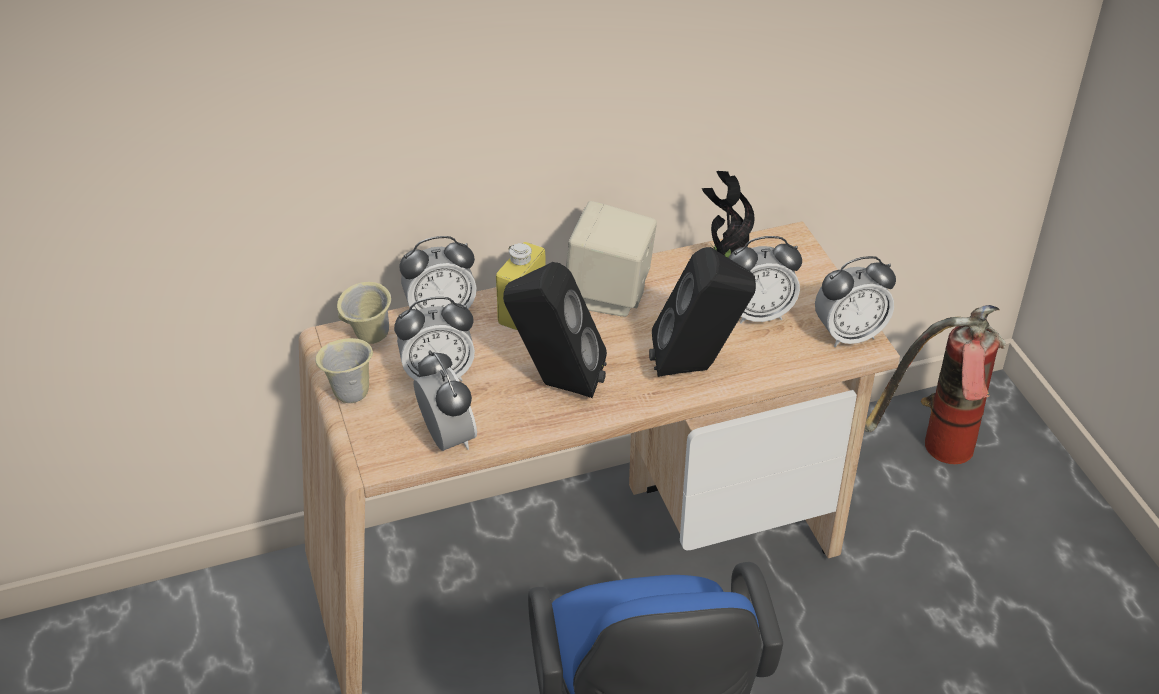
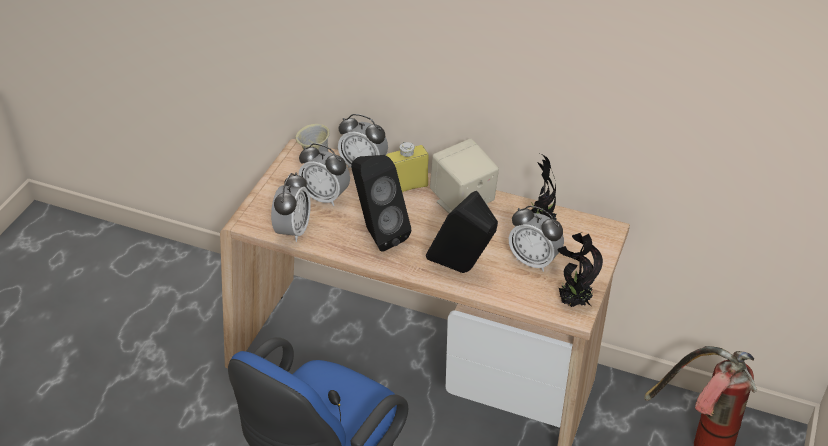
camera: 40 degrees right, 0 degrees up
(349, 393) = (274, 181): beige mug -> none
(849, 335) = (573, 303): alarm clock -> potted plant

